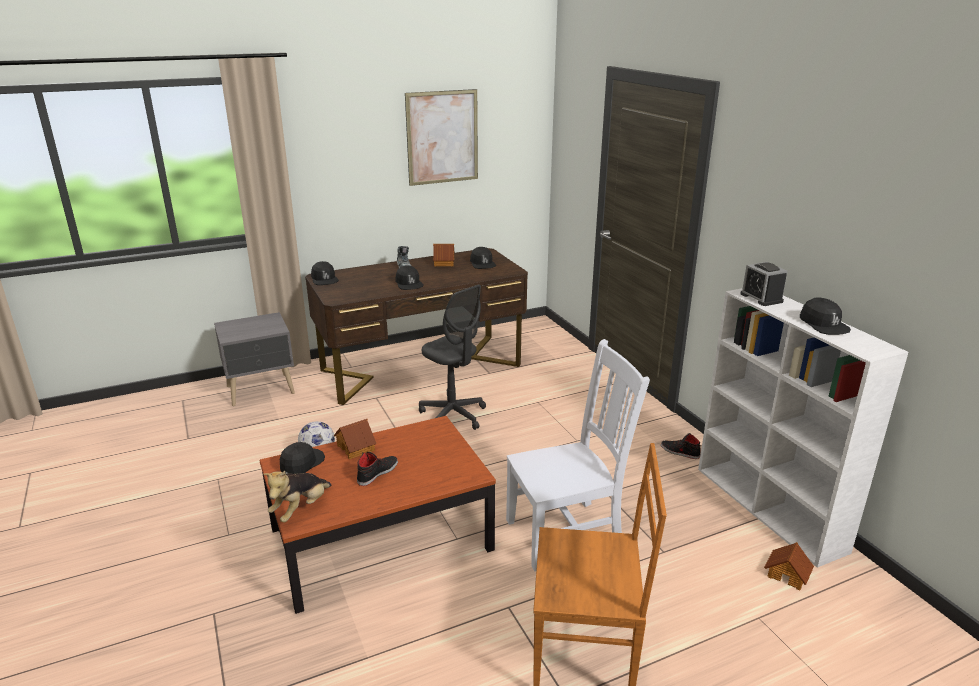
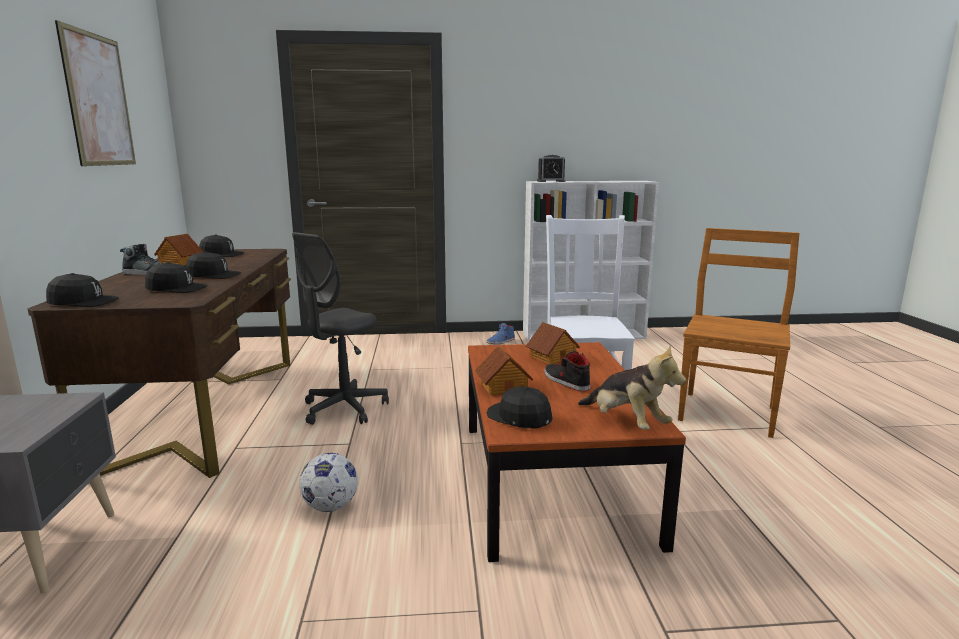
camera: 70 degrees left, 10 degrees down
(453, 415) = (344, 409): grey office chair -> grey office chair turned 150 degrees clockwise
(679, 452) = (501, 341): black shoe -> blue shoe
(787, 574) = (651, 345): toy house -> toy house (552, 357)
(823, 324) = (602, 181): black cap -> black cap (176, 288)

